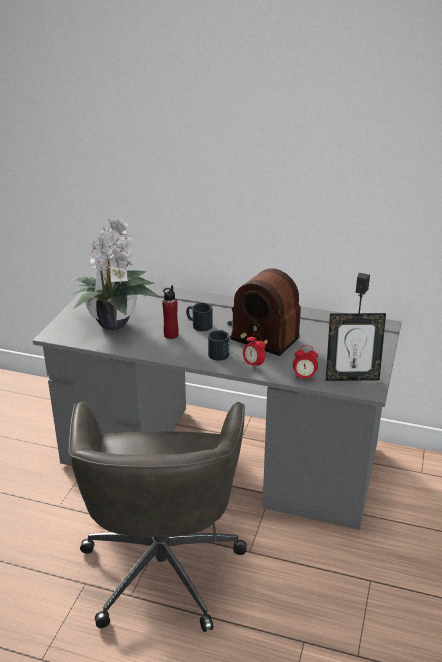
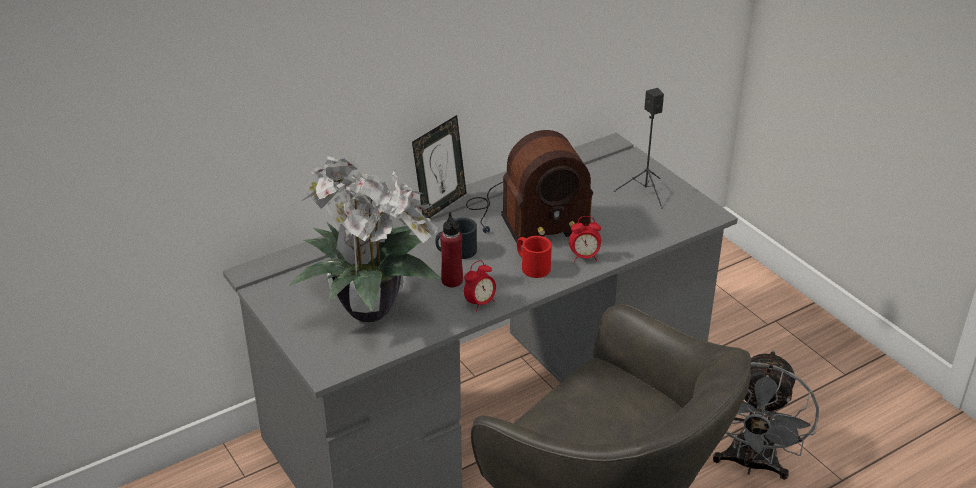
camera: 50 degrees left, 5 degrees up
(219, 352) = (531, 266): black mug -> red mug
(304, 377) = (645, 239): alarm clock -> alarm clock (480, 303)
(313, 596) = (750, 464): none -> grey fan
(351, 377) = (678, 213): picture frame -> picture frame (441, 205)

